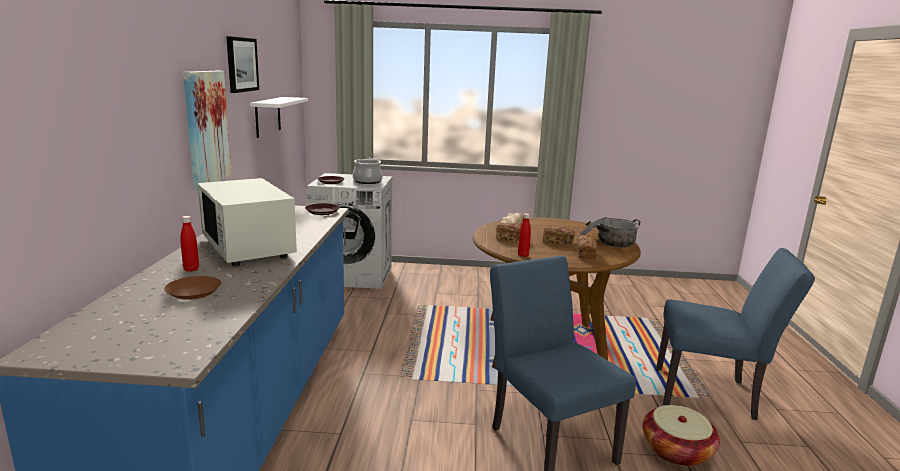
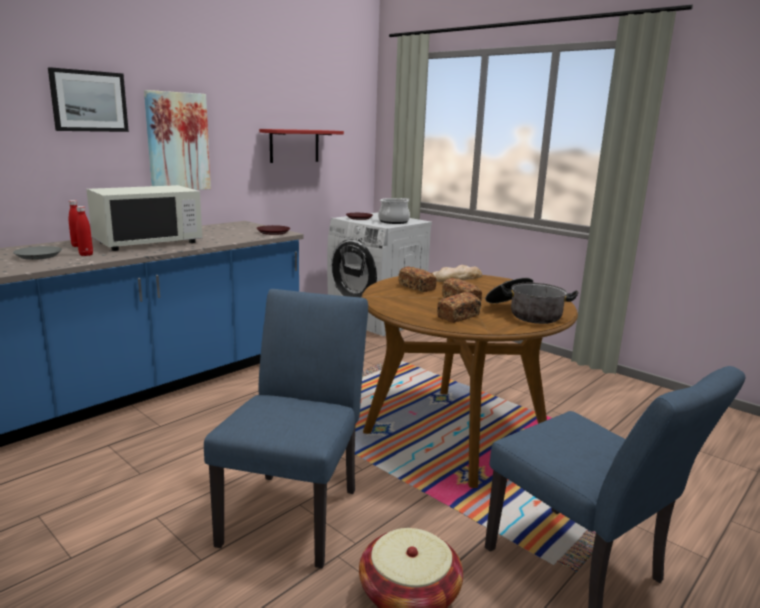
camera: 40 degrees right, 0 degrees up
(194, 292) = (39, 256): brown plate -> grey plate
(241, 64) = (248, 92): picture -> picture (89, 101)
(249, 248) = (148, 242): white microwave -> white microwave turned 135 degrees counterclockwise
(268, 116) = (294, 146): white shelf -> red shelf
(523, 255) = (384, 301): red bottle -> red bottle (86, 255)

